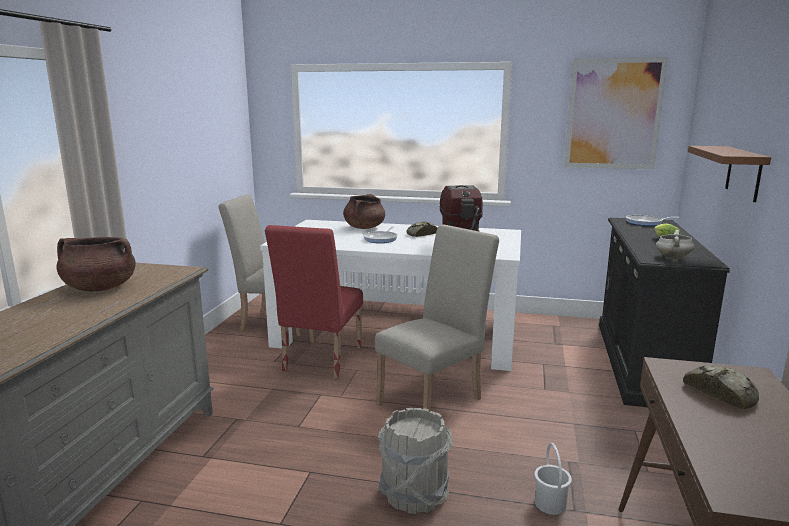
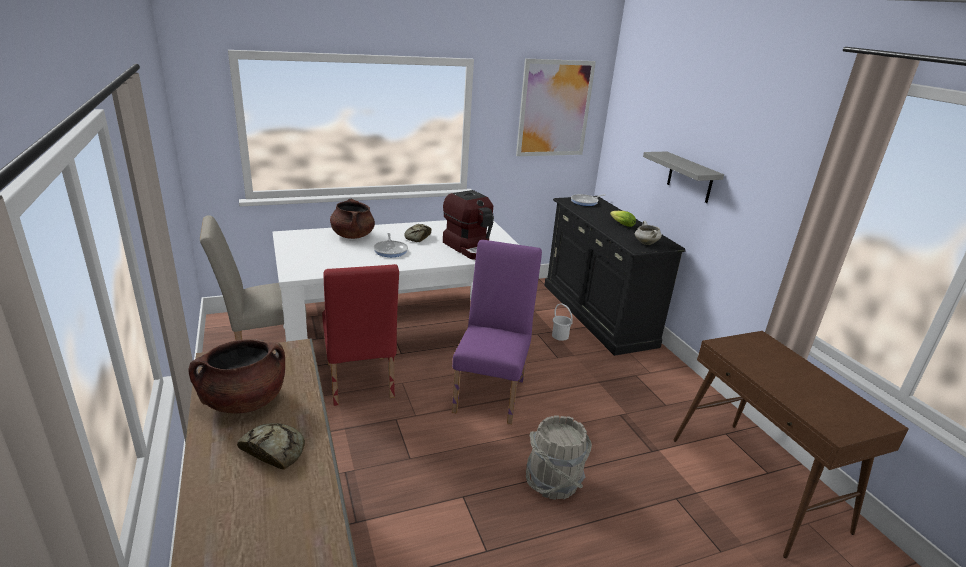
camera: 35 degrees left, 10 degrees up
(435, 398) = (491, 391): beige chair -> purple chair
(549, 504) = (636, 452): white bucket -> white bucket (560, 336)
(721, 393) = (763, 359): bread -> bread (273, 449)
(744, 173) = (690, 177): brown shelf -> grey shelf

